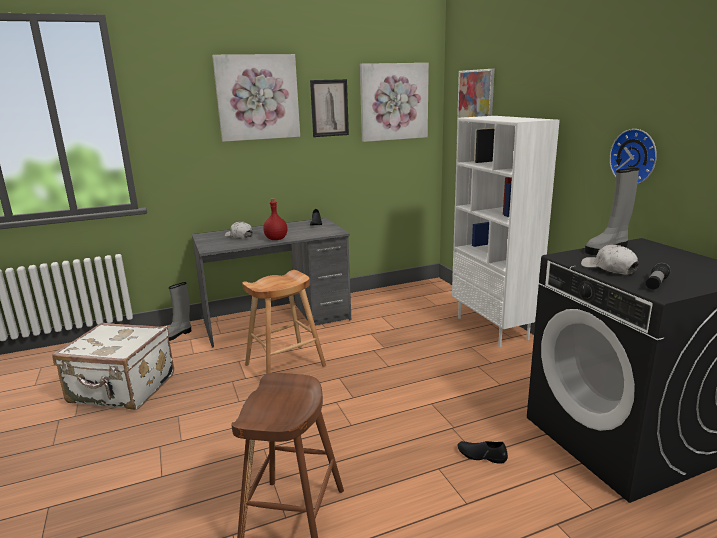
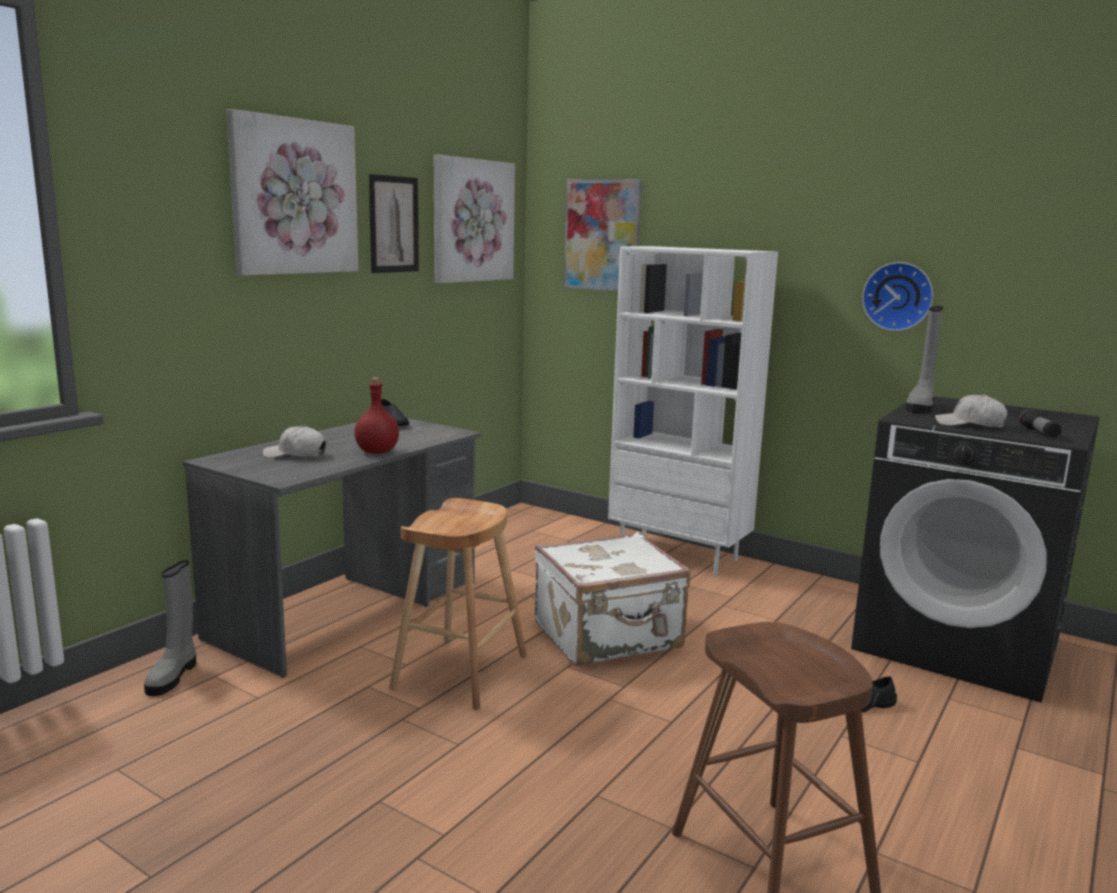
camera: 35 degrees left, 5 degrees down
(122, 390) = (193, 798): white suitcase -> white suitcase (609, 637)

